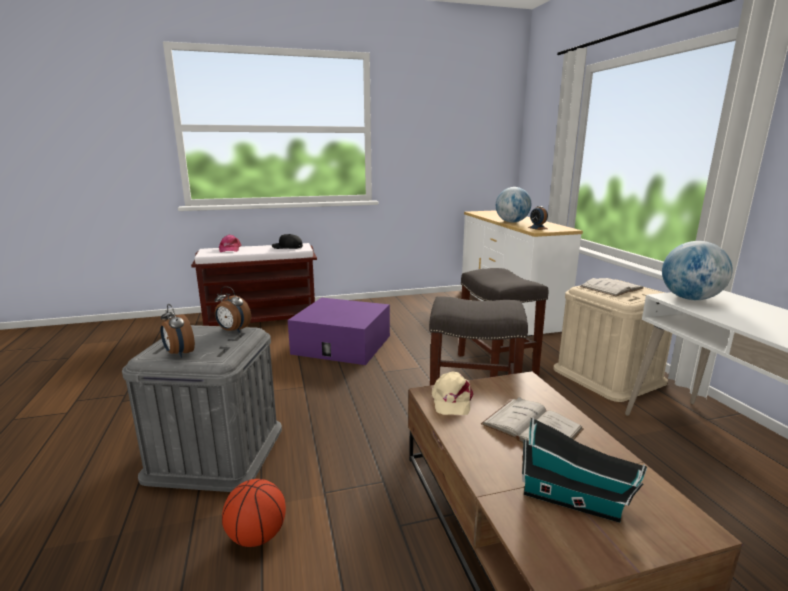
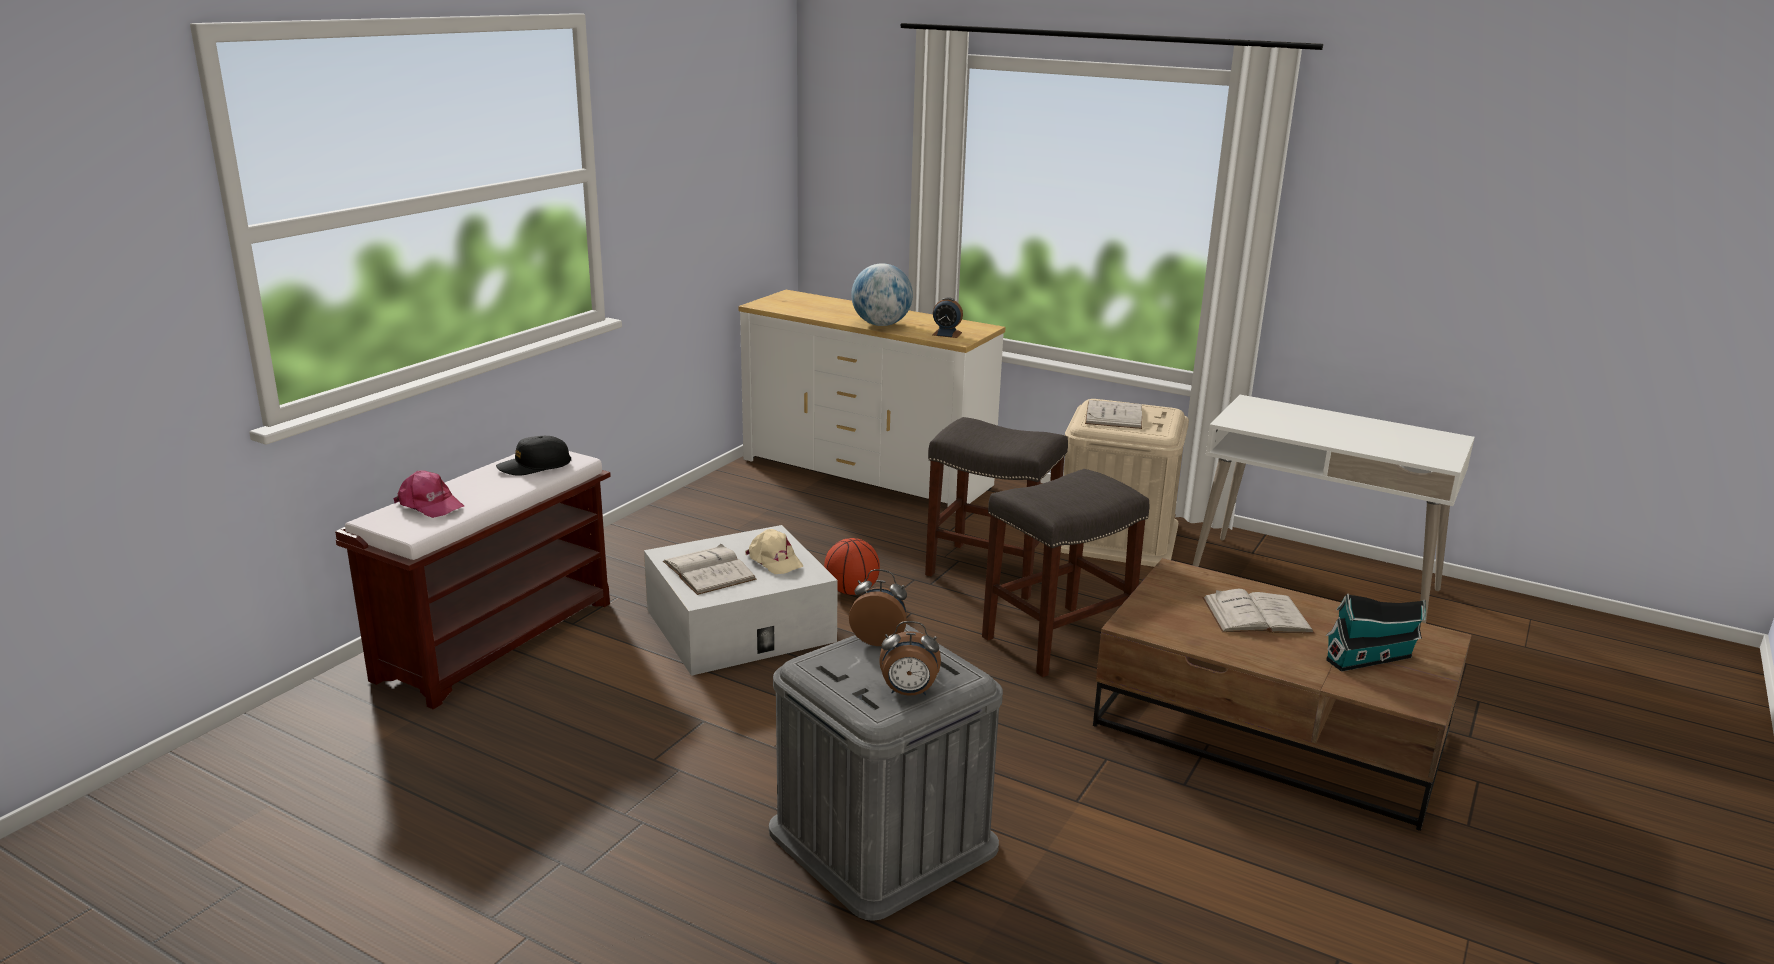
camera: 45 degrees left, 5 degrees up
(233, 330) = (879, 639): alarm clock -> alarm clock turned 150 degrees counterclockwise
(256, 536) = (1094, 871): basketball -> basketball (851, 591)
(326, 310) = (709, 570): none -> white book
(342, 344) = (740, 625): purple storage box -> white storage box
(451, 400) = (1160, 622): beige cap -> beige cap (774, 560)
(690, 299) = (1249, 418): globe -> none

